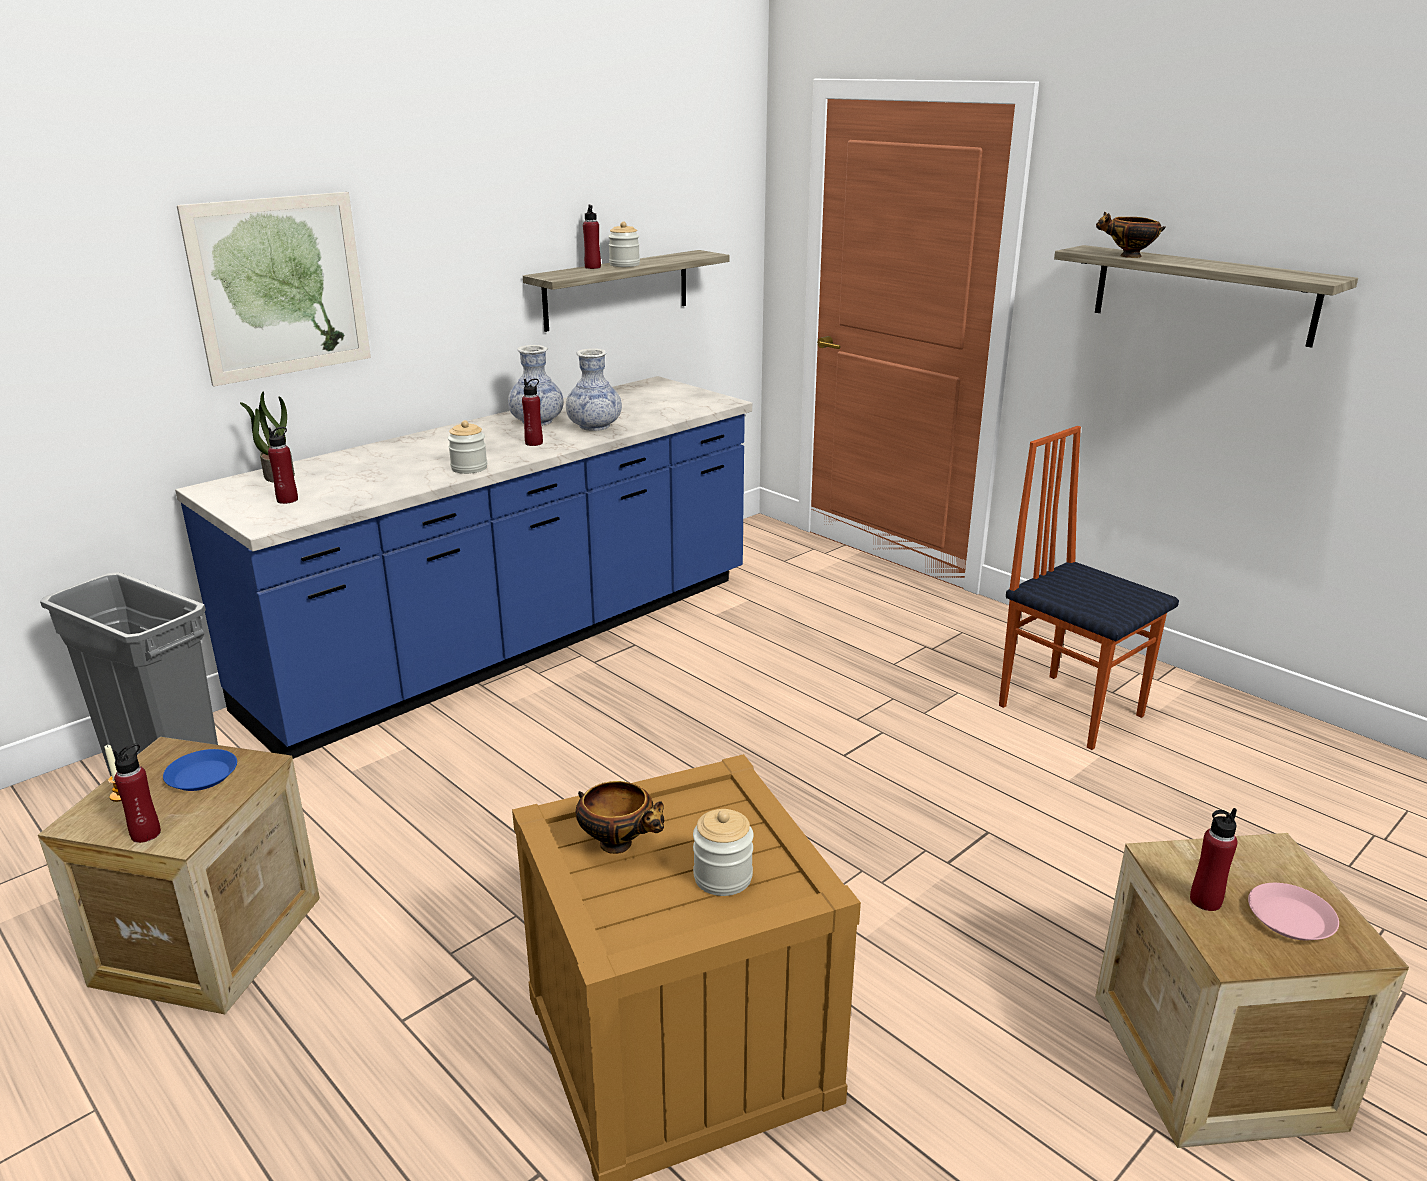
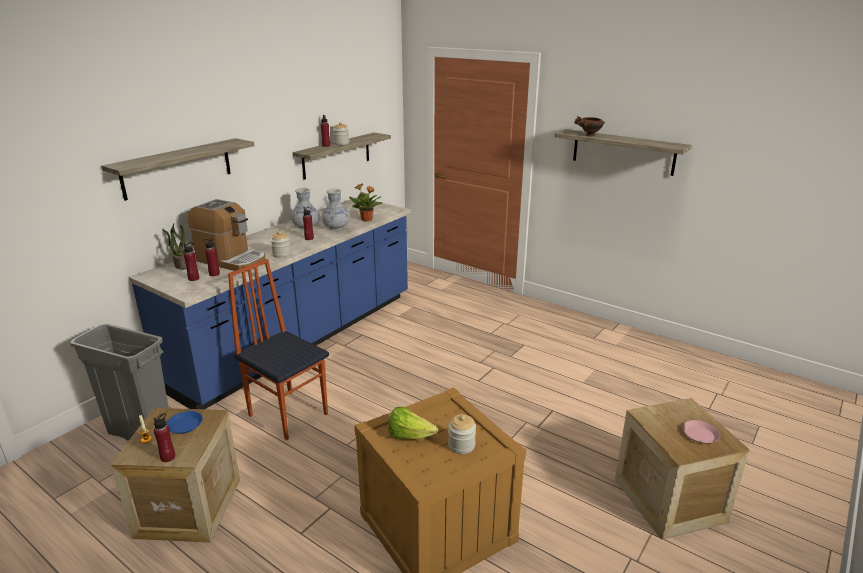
camera: 10 degrees left, 0 degrees up
(280, 287) = (177, 168): picture -> shelf
(371, 472) = (231, 260): none -> coffee machine
(619, 845) = (409, 436): bowl -> lettuce
(659, 417) = (367, 220): none -> potted plant
(1070, 709) = (577, 348): chair -> chair (289, 414)
(1205, 900) = (664, 431): red bottle -> red bottle (214, 274)

